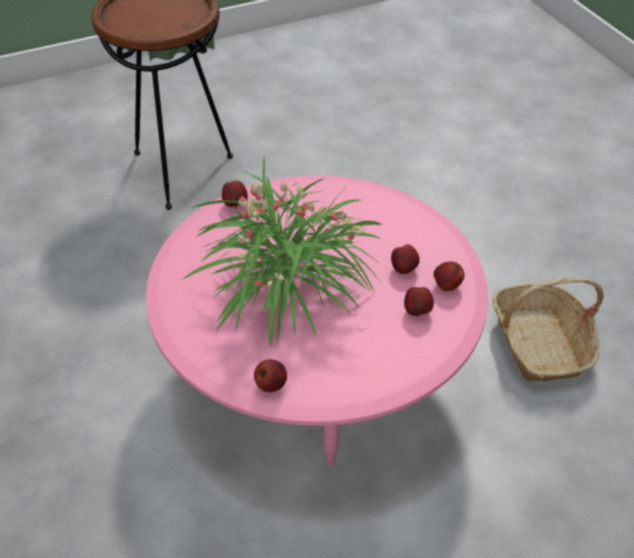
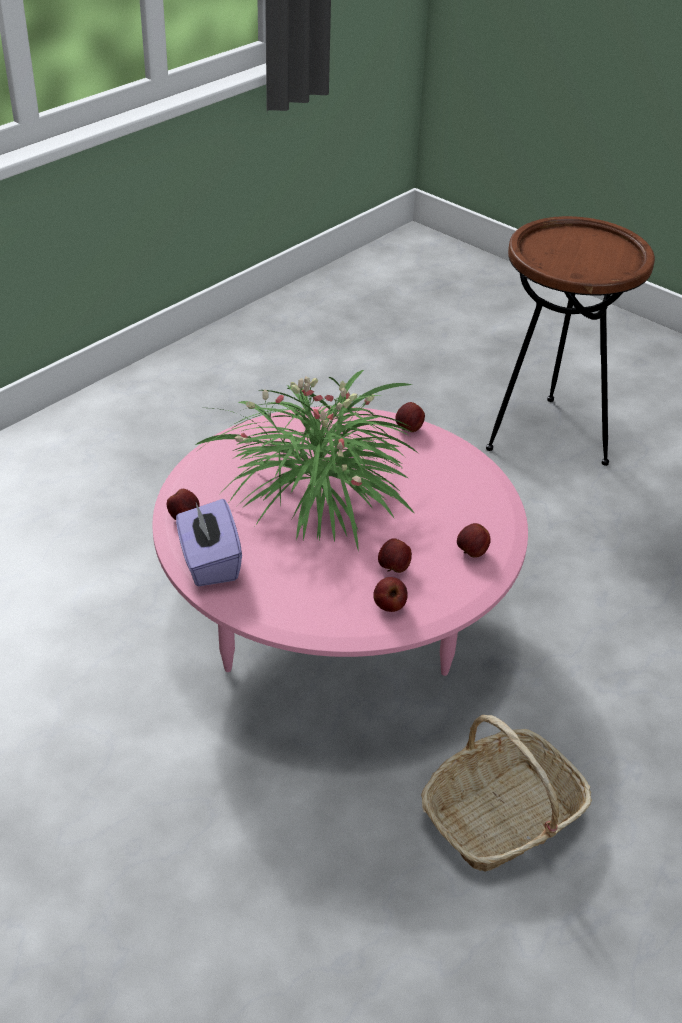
camera: 65 degrees right, 5 degrees down
(342, 384) = (209, 562): none -> purple tissue box
(417, 312) = (336, 592): apple -> apple (472, 553)

